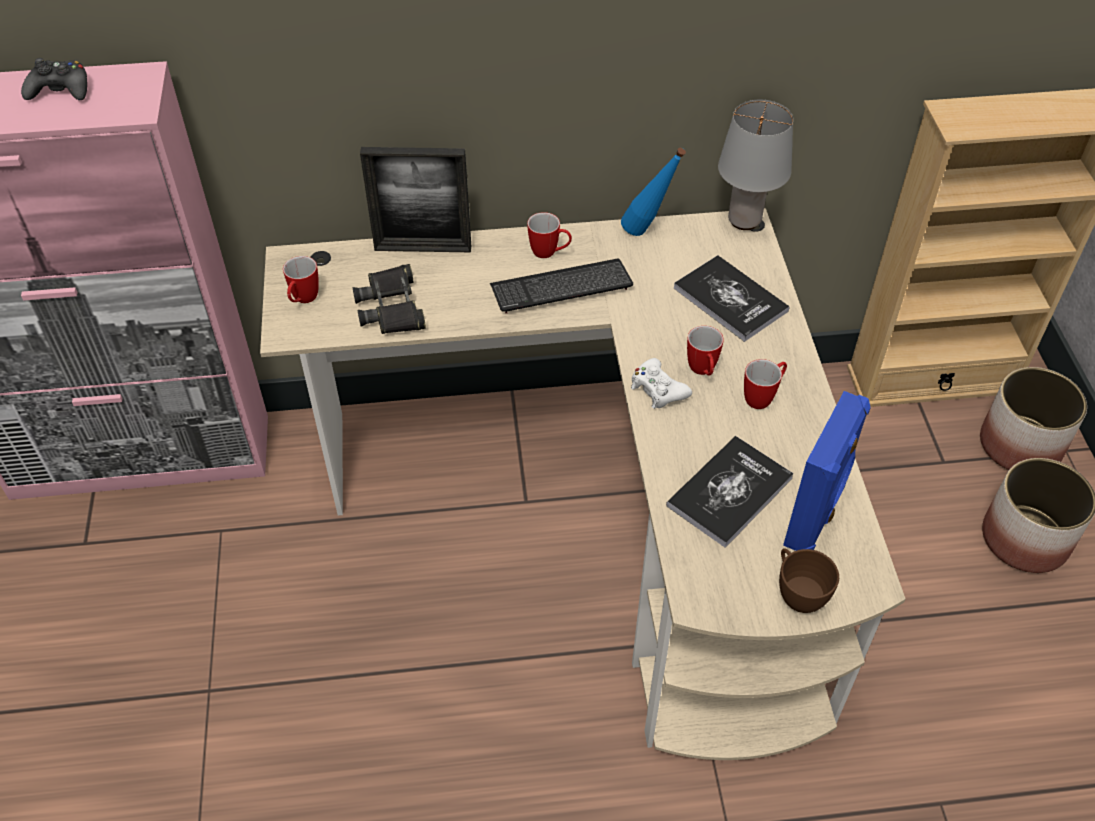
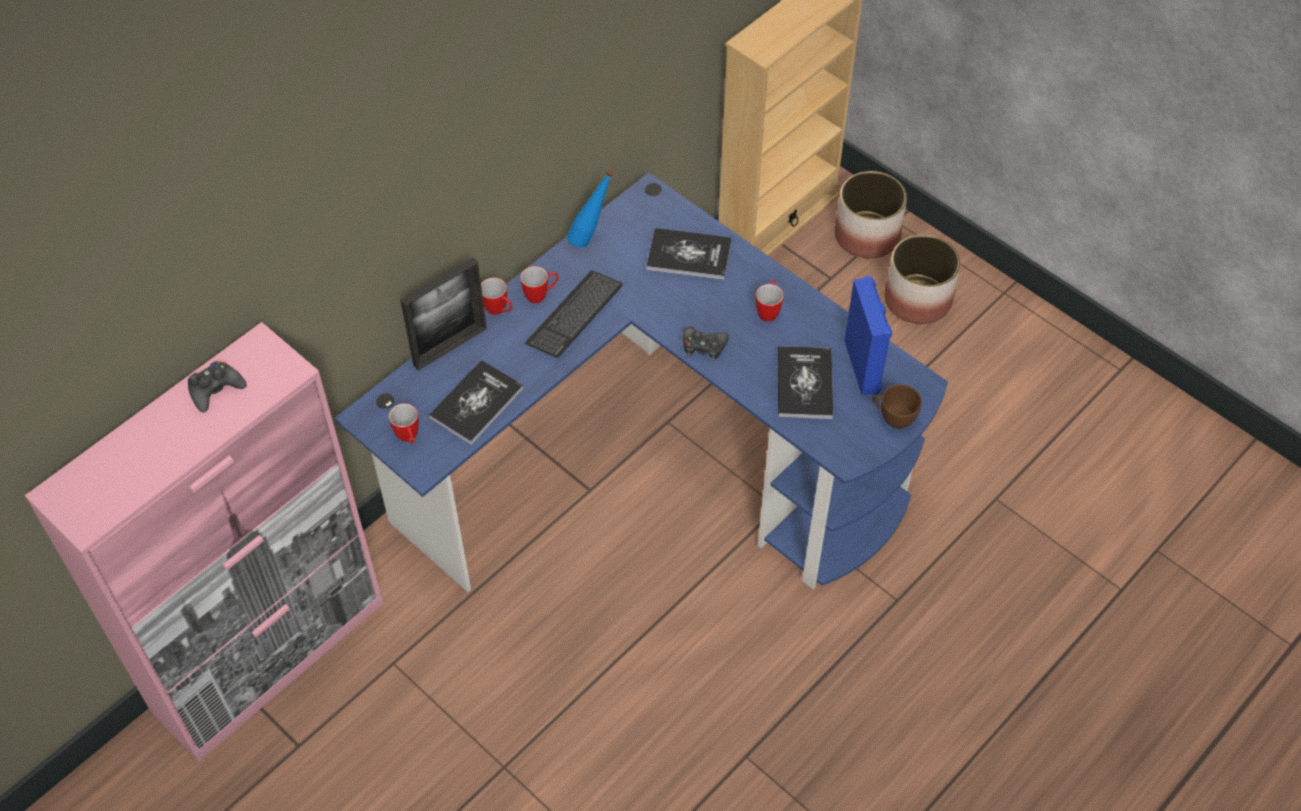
camera: 40 degrees left, 5 degrees up
(392, 307) = (476, 403): black binoculars -> book
(608, 516) = (654, 461): beige desk -> blue desk
(658, 389) = (703, 346): white game controller -> black game controller
(703, 372) = (719, 316): mug -> mug (499, 311)
(744, 220) = (645, 190): grey table lamp -> none

